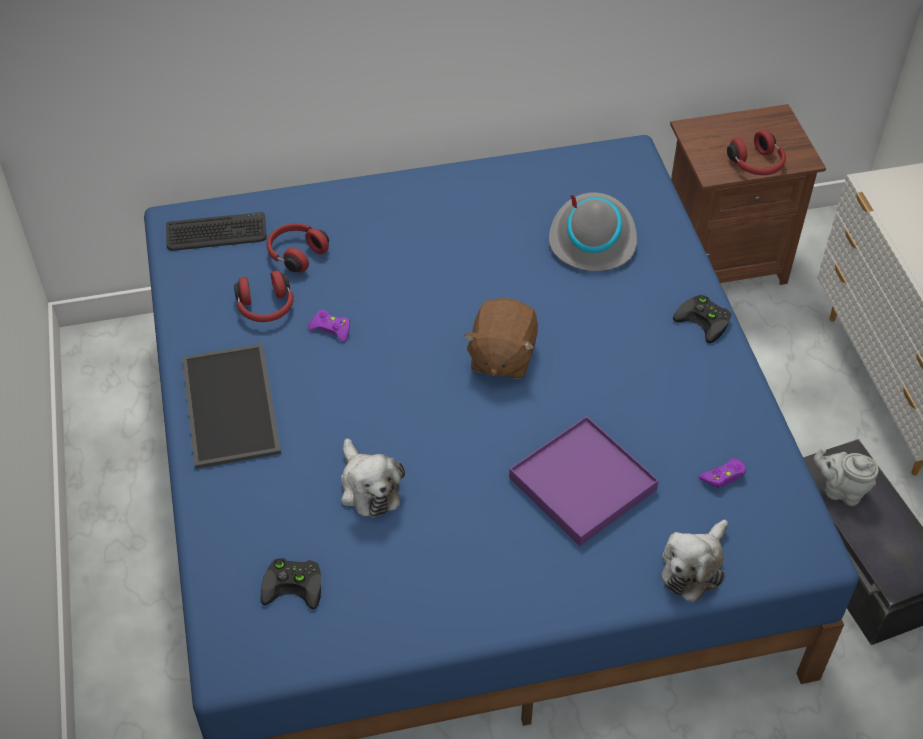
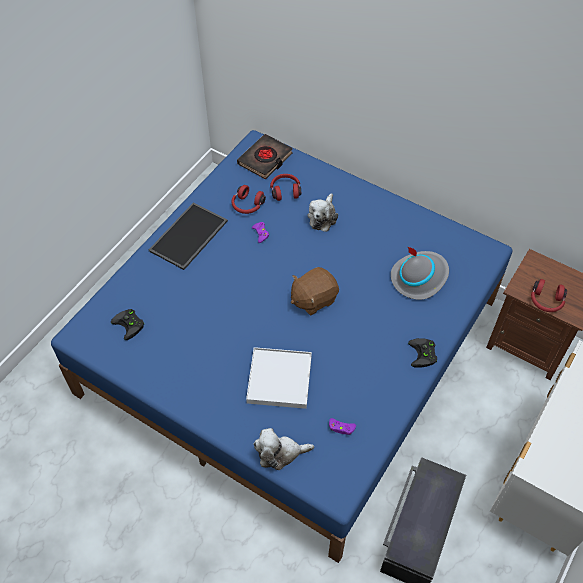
camera: 45 degrees right, 5 degrees up
(216, 233) = (265, 159): keyboard -> black book
(368, 488) = (198, 310): plush toy -> plush toy (323, 217)
(582, 483) = (279, 379): purple tray -> white tray
(840, 490) = (426, 489): grey teapot -> none

